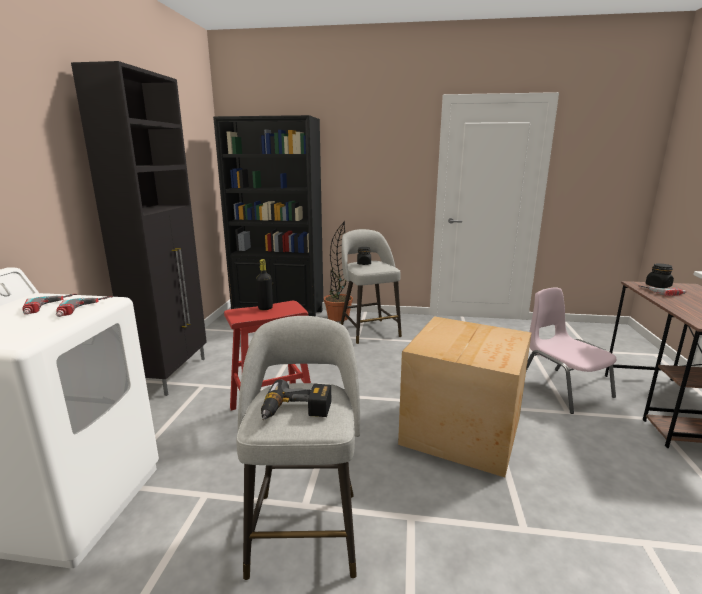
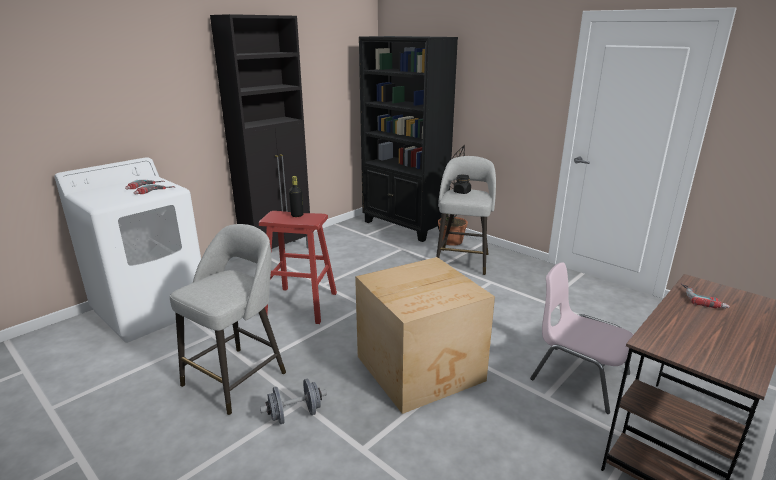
camera: 35 degrees right, 5 degrees up
(296, 412) = (211, 289): power drill -> none
(422, 533) = (295, 414): none -> grey dumbbell
(563, 389) = (578, 376): pink chair -> pink chair turned 60 degrees counterclockwise
(658, 286) = (718, 292): black jar -> none

